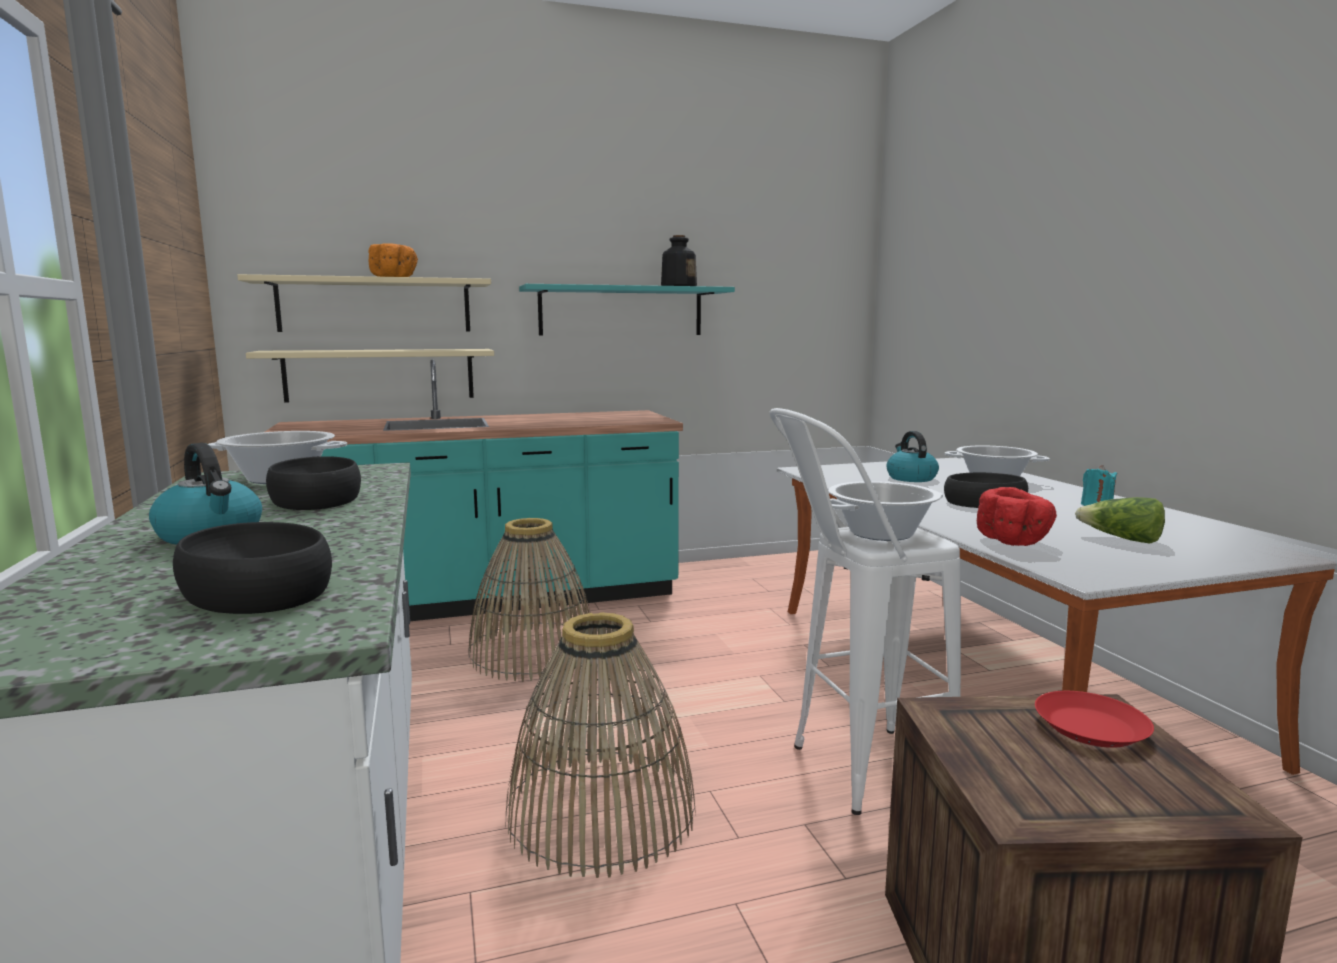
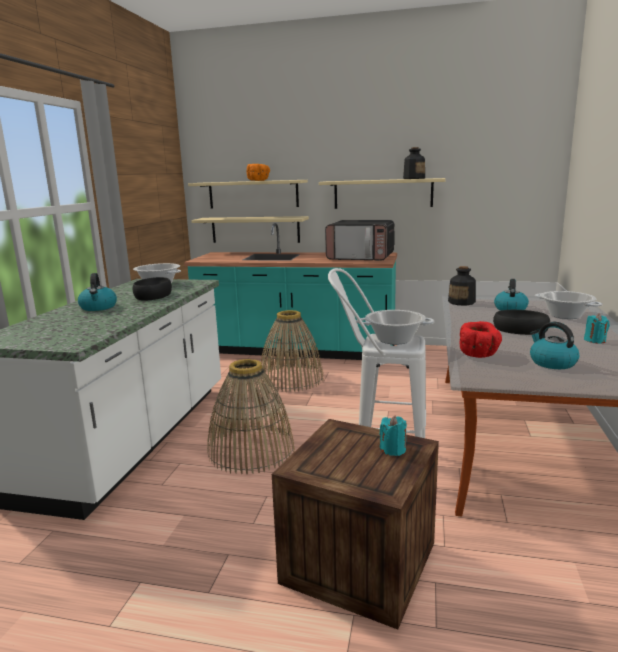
camera: 30 degrees right, 5 degrees up
(254, 590) = (76, 329): black bowl -> none
(610, 418) = (361, 258): none -> microwave
(621, 311) = (383, 193): turquoise shelf -> beige shelf
(830, 475) = (462, 302): none -> bottle
(1091, 727) = (393, 449): red plate -> turquoise candle
(1121, 539) = (552, 363): lettuce -> kettle

